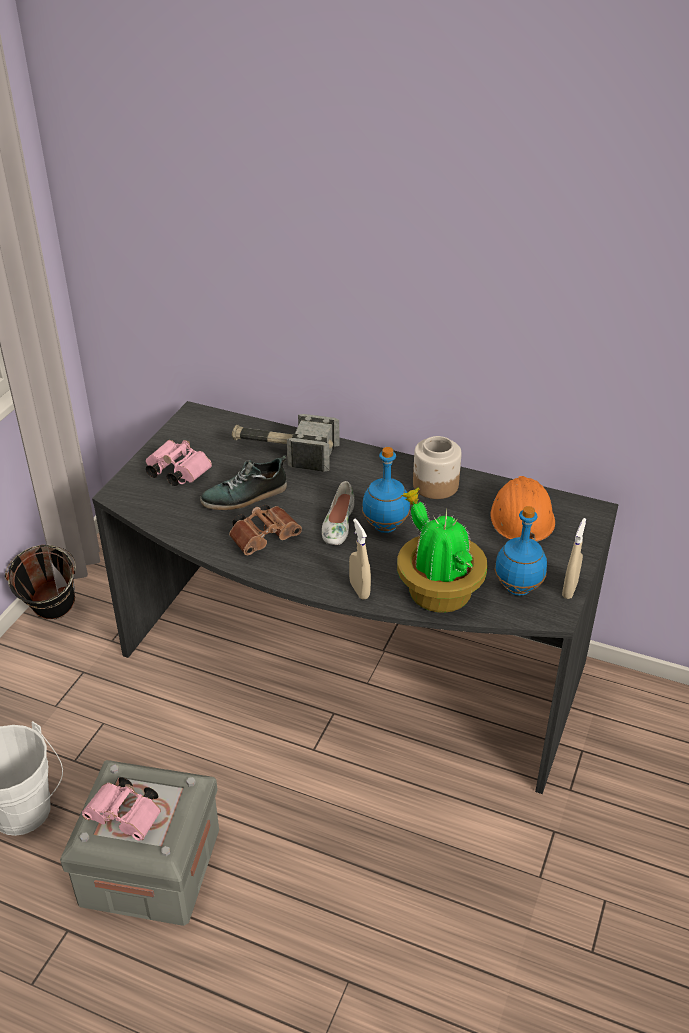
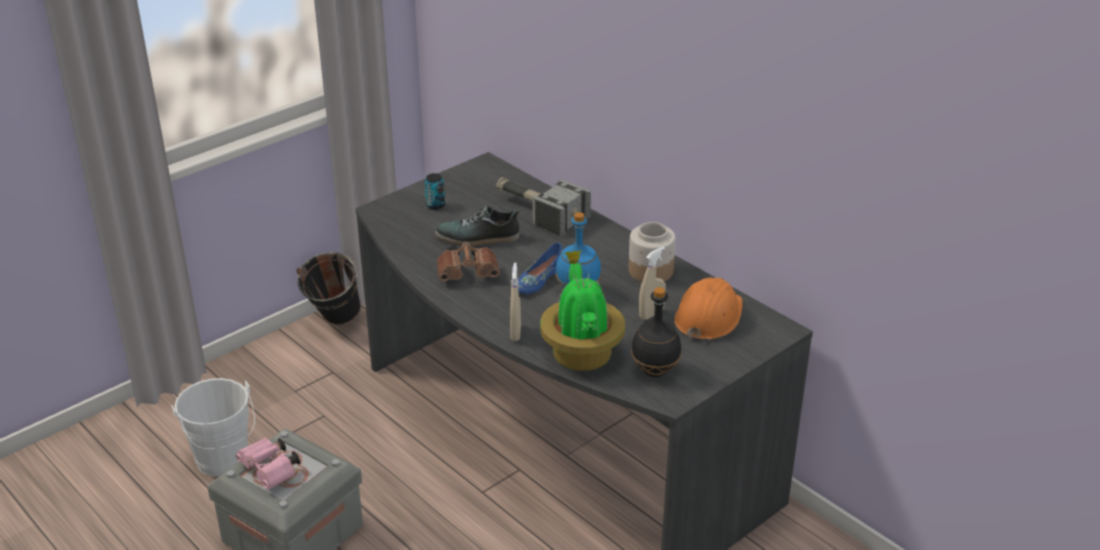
camera: 25 degrees right, 5 degrees down
(176, 472) = (435, 205): pink binoculars -> can
(337, 524) = (538, 279): white shoe -> blue shoe
(517, 588) = (654, 370): blue bottle -> black bottle
(569, 589) = (701, 385): beige spray bottle -> beige spray bottle (651, 314)

